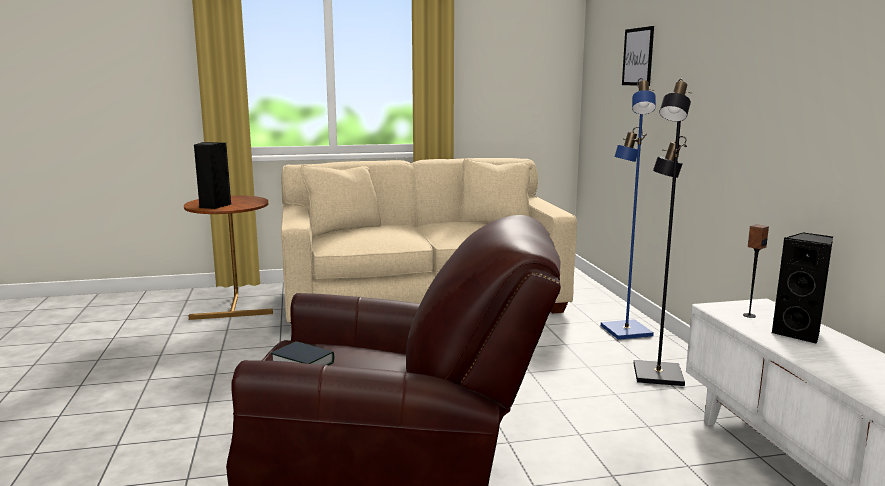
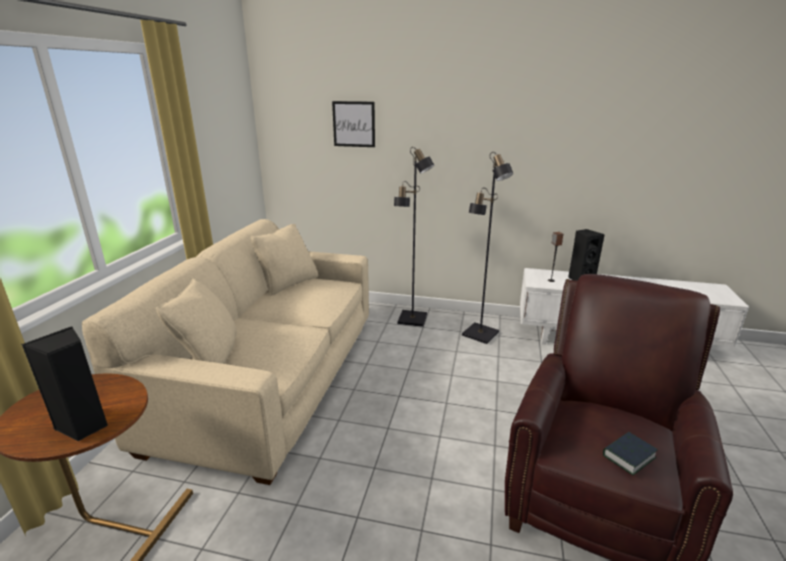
camera: 65 degrees left, 10 degrees up
(626, 331) = (412, 319): blue floor lamp -> black floor lamp

